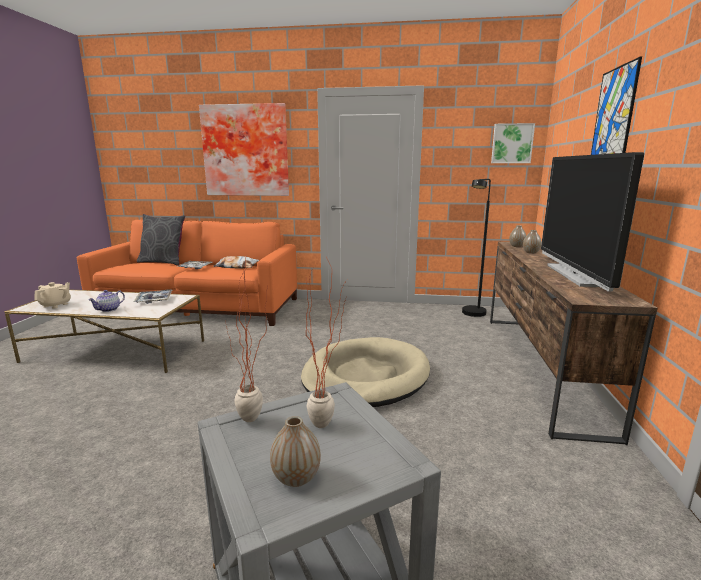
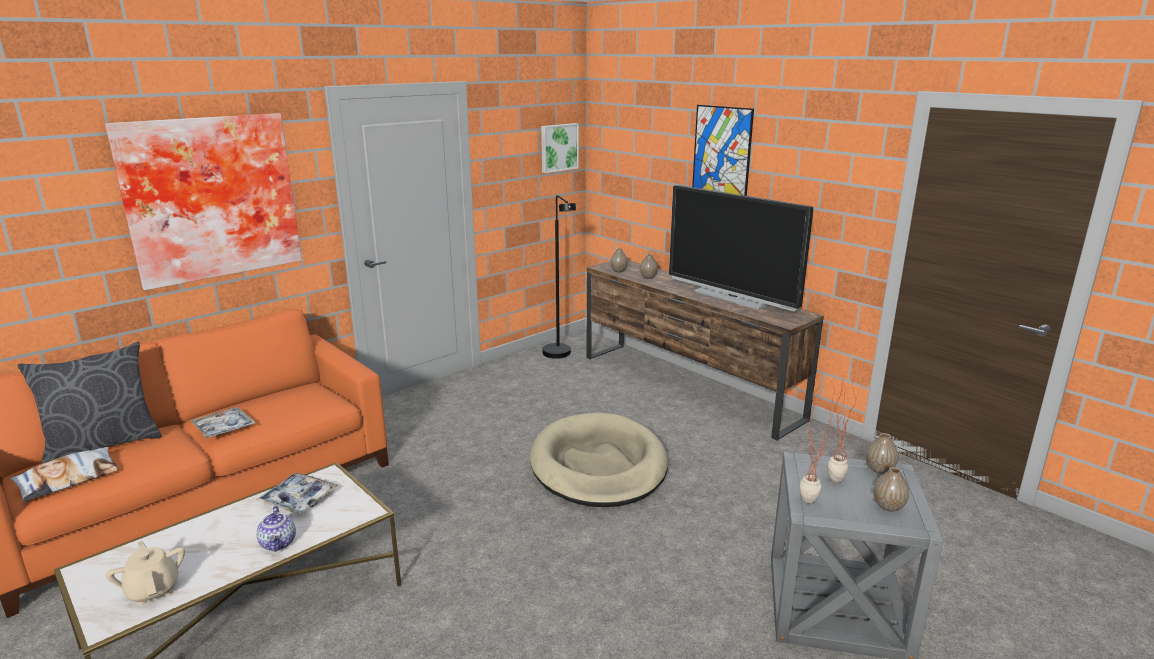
camera: 50 degrees left, 5 degrees up
(236, 266) = (278, 400): pillow -> pillow (69, 479)
(385, 447) = (879, 470): none -> vase

